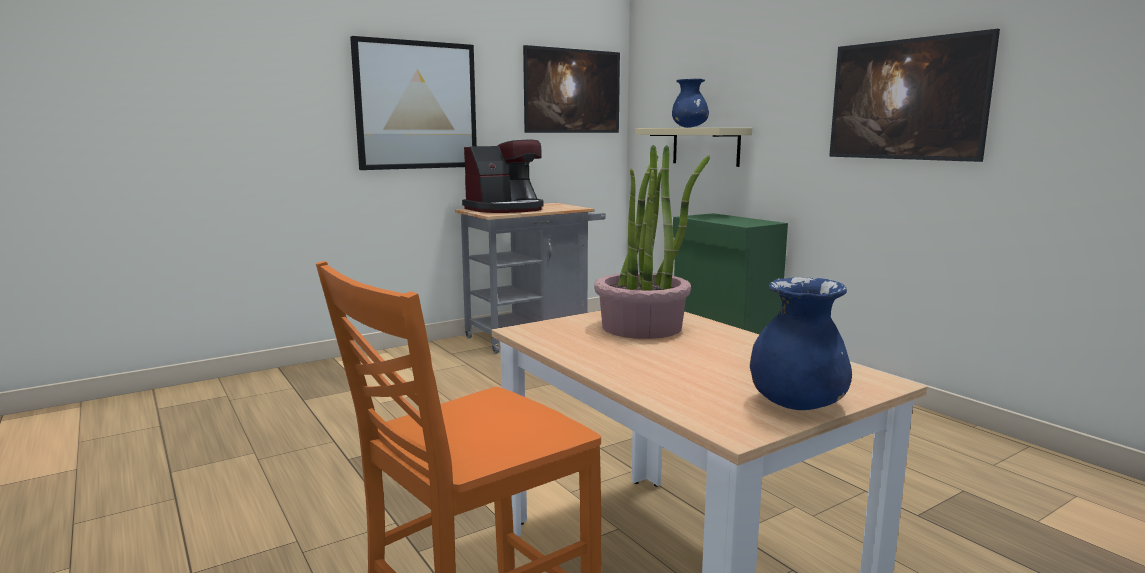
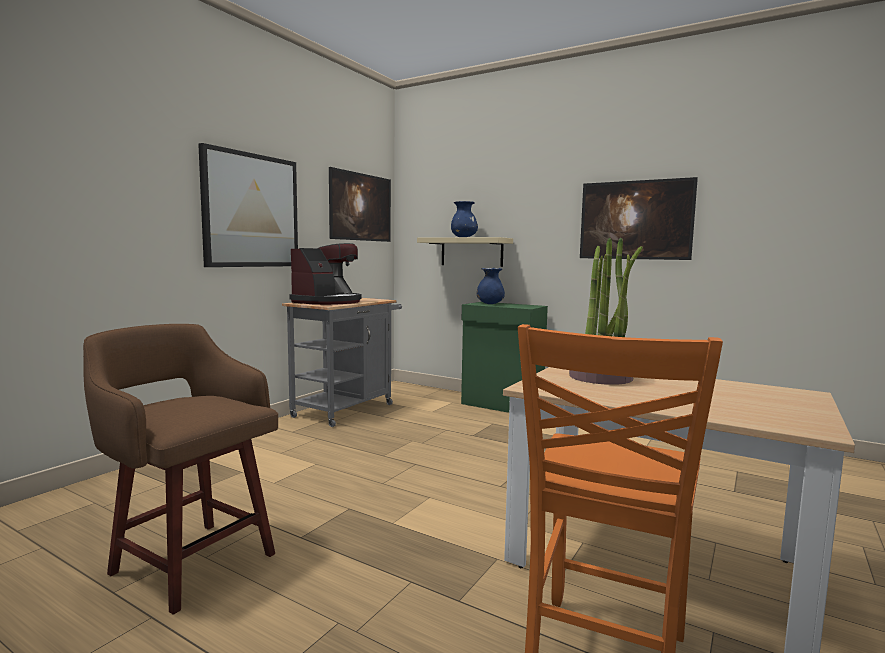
camera: 25 degrees left, 5 degrees down
(243, 460) = (190, 562): none -> brown stool
(797, 404) = (805, 411): blue vase -> blue vase (490, 304)

